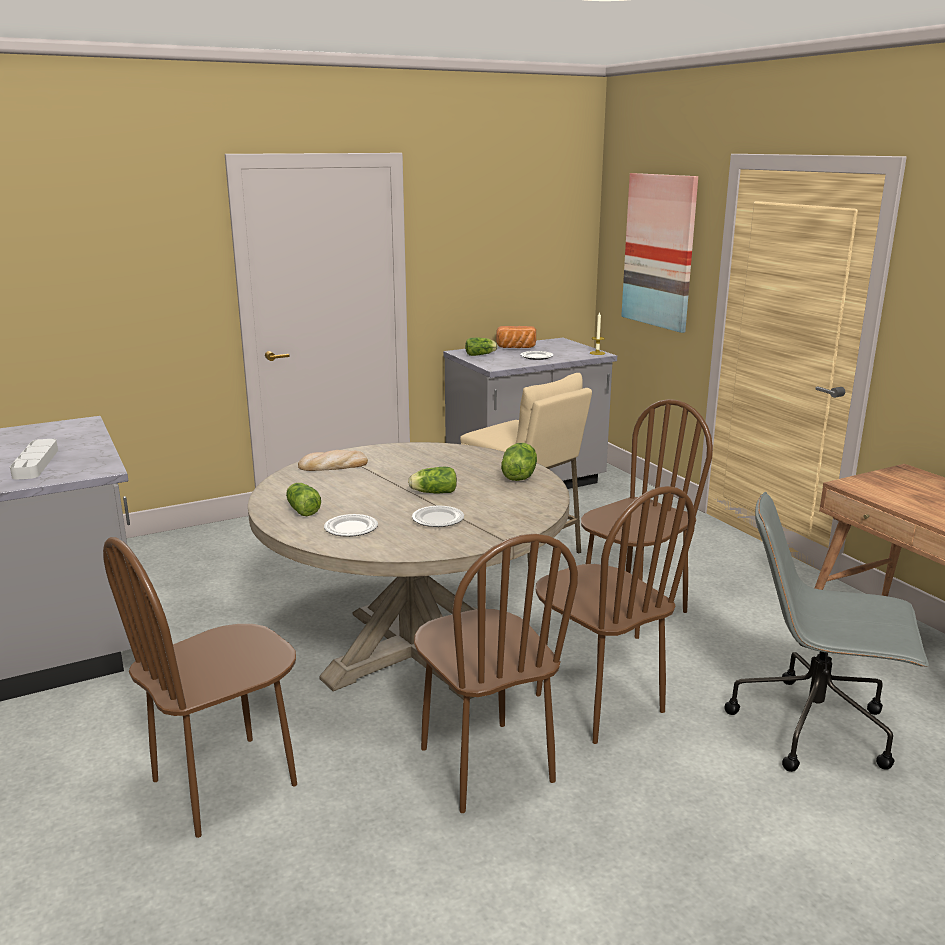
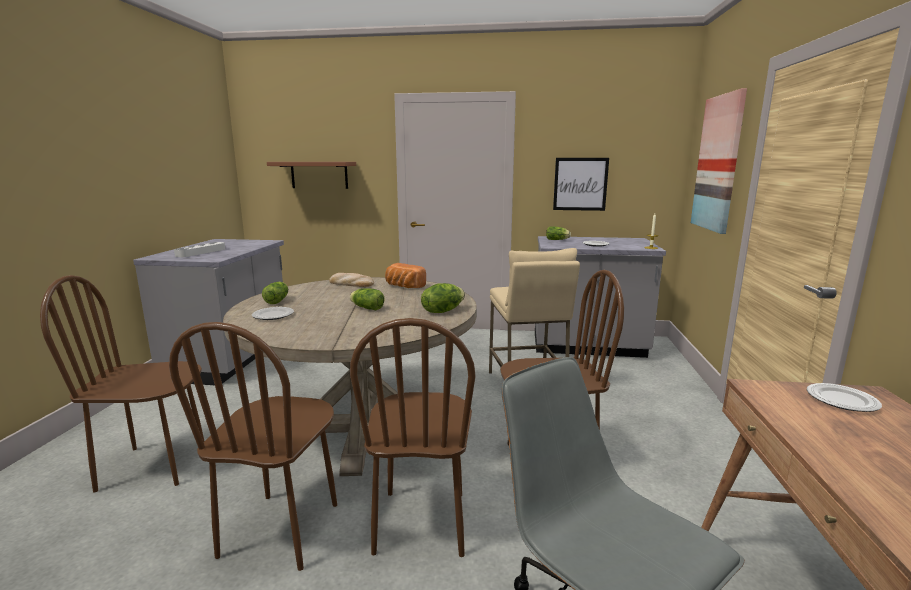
camera: 35 degrees right, 5 degrees down
(100, 292) = (319, 175): none -> brown shelf
(438, 519) = (330, 322): plate -> plate (842, 400)
(487, 276) = (580, 184): none -> picture
(516, 348) = (592, 239): bread -> bread (403, 286)

